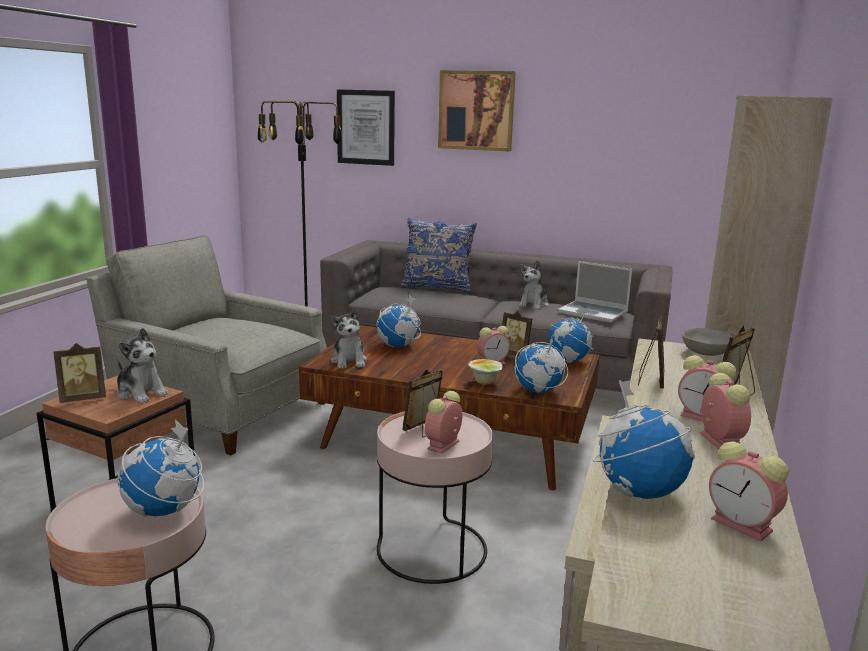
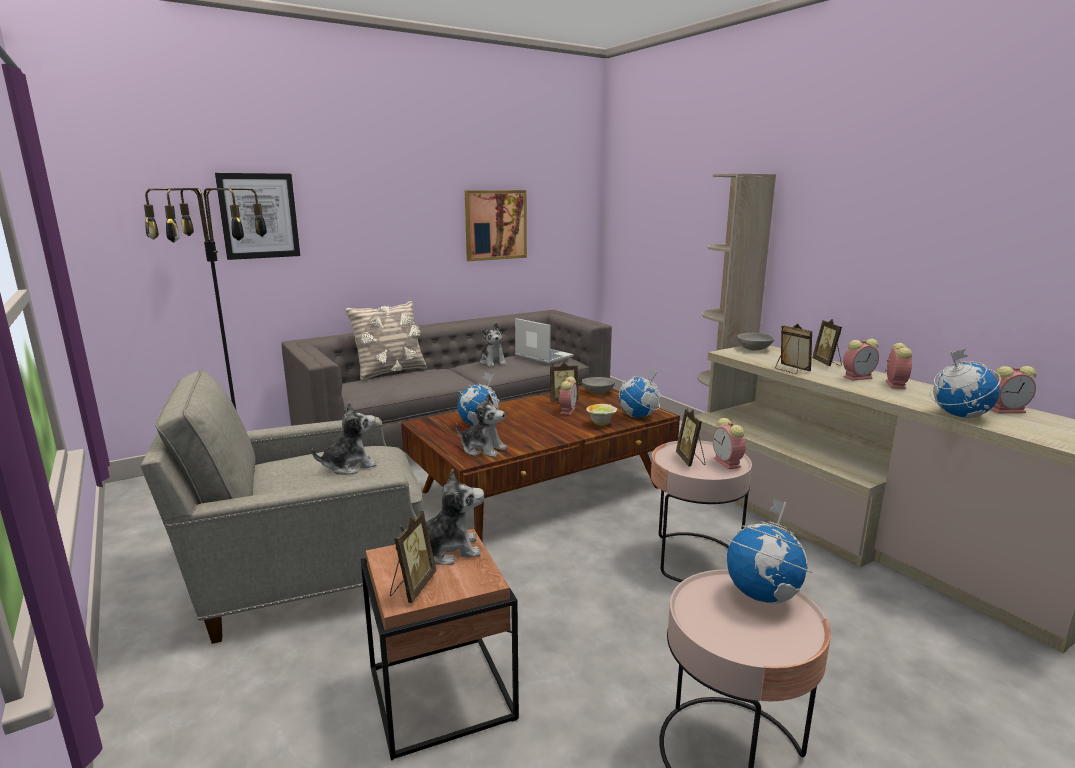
camera: 50 degrees left, 0 degrees up
(238, 333) = (349, 466): none -> plush toy
(437, 289) = (390, 373): blue pillow -> beige pillow
(476, 110) = (383, 192): picture -> picture (495, 225)
(568, 361) = (598, 392): globe -> grey bowl
(594, 313) = (542, 356): laptop -> laptop turned 120 degrees counterclockwise
(718, 441) = (894, 384): alarm clock -> alarm clock turned 75 degrees clockwise

